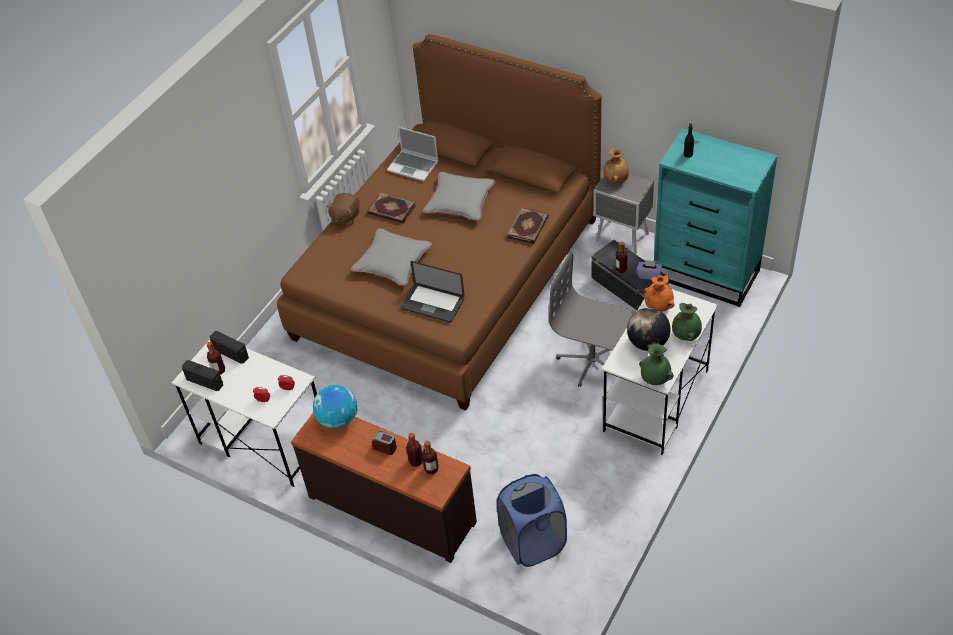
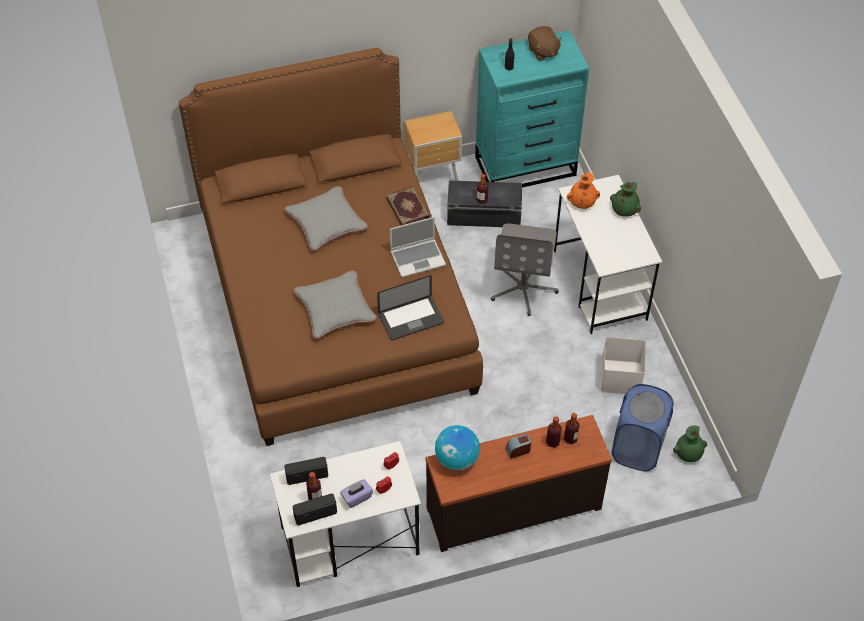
camera: 50 degrees left, 5 degrees up
(345, 217) = (245, 300): brown plush toy -> brown plush toy (543, 51)
(391, 210) = (278, 267): book -> none
(414, 166) = (249, 219): laptop -> laptop (418, 258)
(586, 482) = (621, 378): none -> white storage box
(592, 361) = (523, 288): grey office chair -> grey office chair turned 60 degrees counterclockwise
(616, 179) = (422, 127): brown vase -> none
(623, 238) = (434, 178): grey nightstand -> brown nightstand
(647, 343) = (607, 235): globe -> none
(649, 275) = (507, 191): purple tissue box -> purple tissue box (356, 497)
(655, 379) = (642, 257): green vase -> green vase (688, 454)

